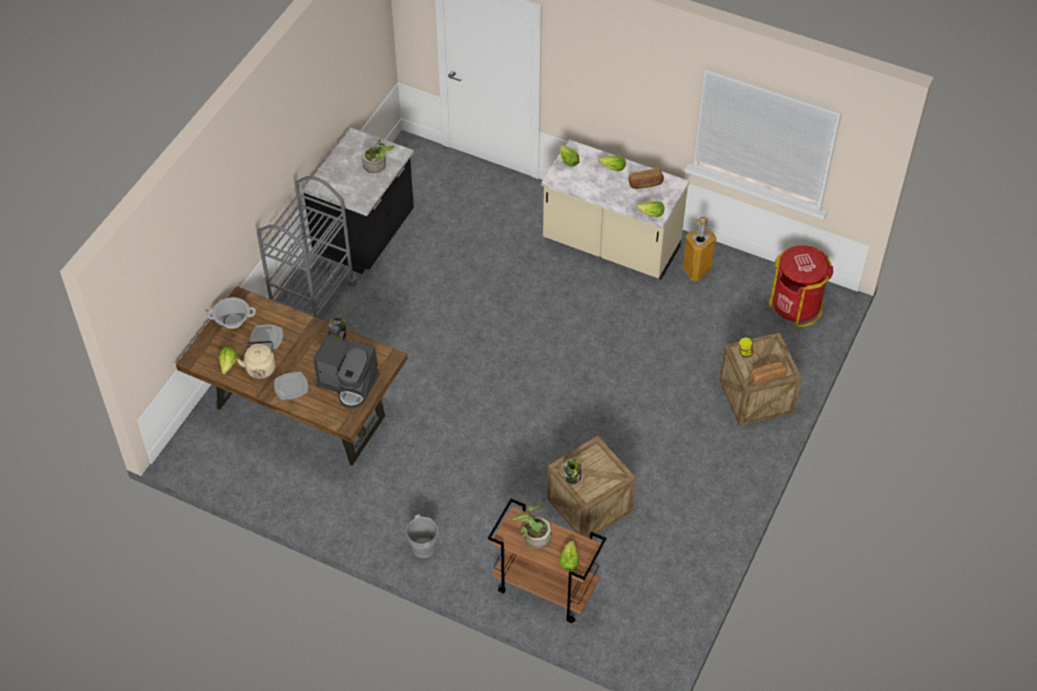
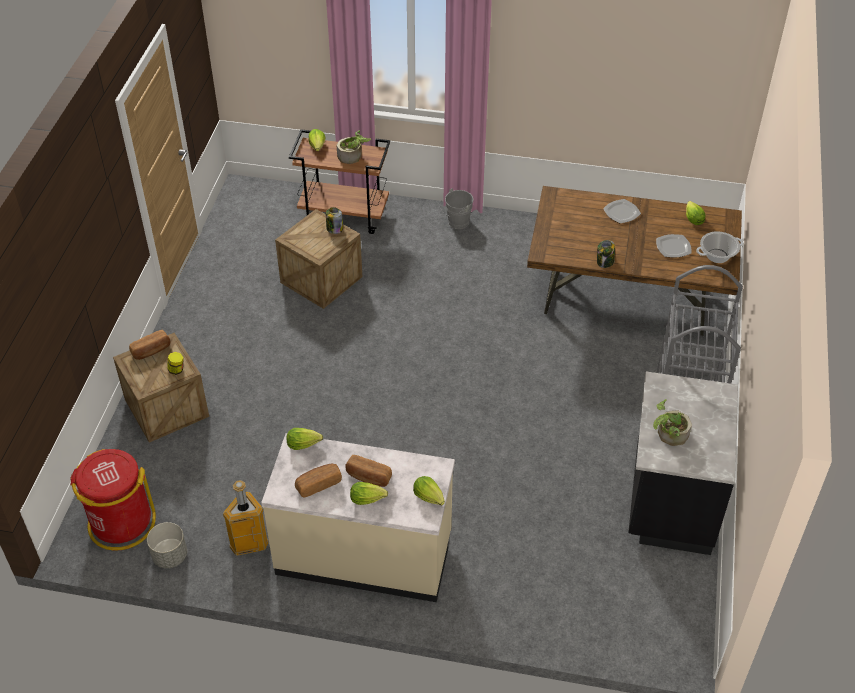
camera: 165 degrees right, 5 degrees down
(260, 367) = (661, 222): beige kettle -> none
(348, 384) = (569, 224): coffee machine -> none
(608, 181) = (368, 477): none -> bread
(758, 274) = (170, 556): none -> grey planter

